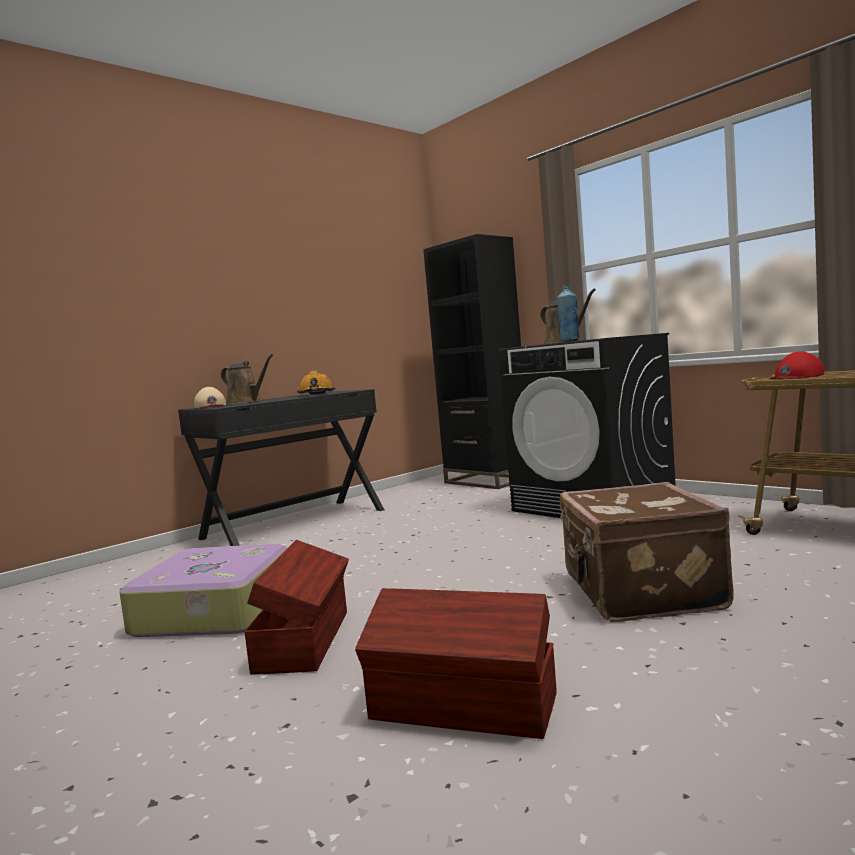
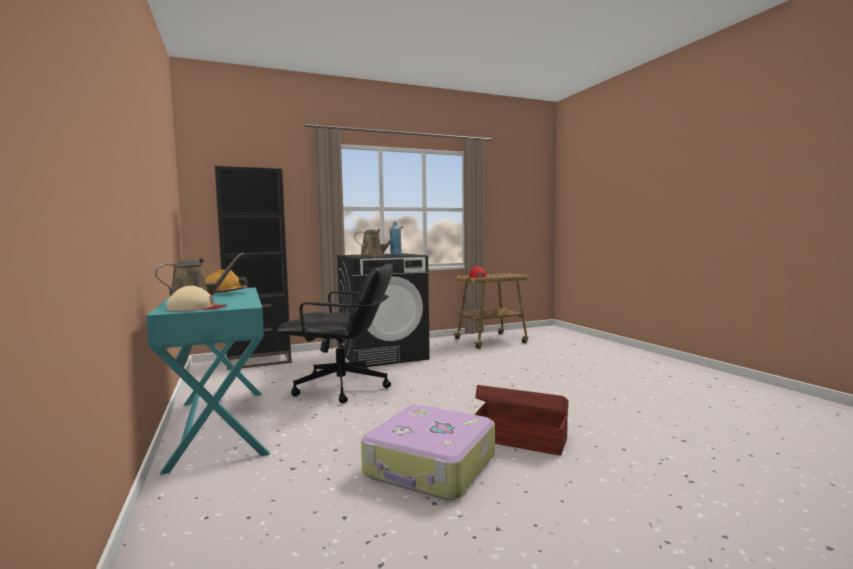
camera: 70 degrees left, 0 degrees up
(294, 524) = (219, 426): black desk -> turquoise desk
(431, 525) = (343, 388): none -> black office chair
(464, 708) = (619, 415): brown storage box -> none
(639, 592) = (524, 373): brown suitcase -> none

